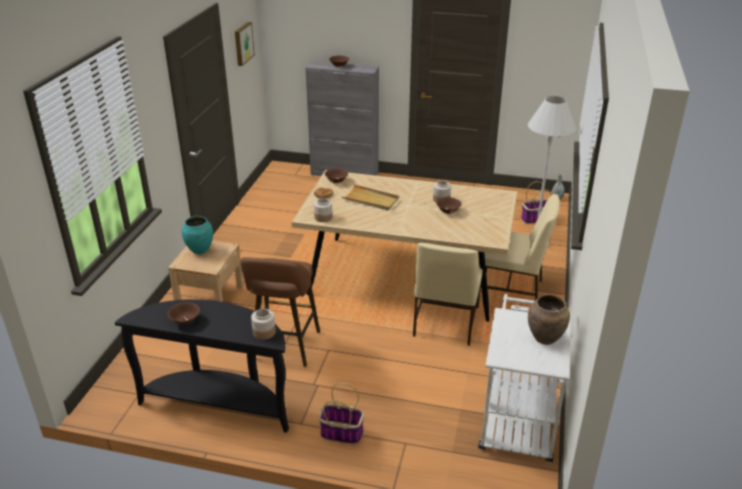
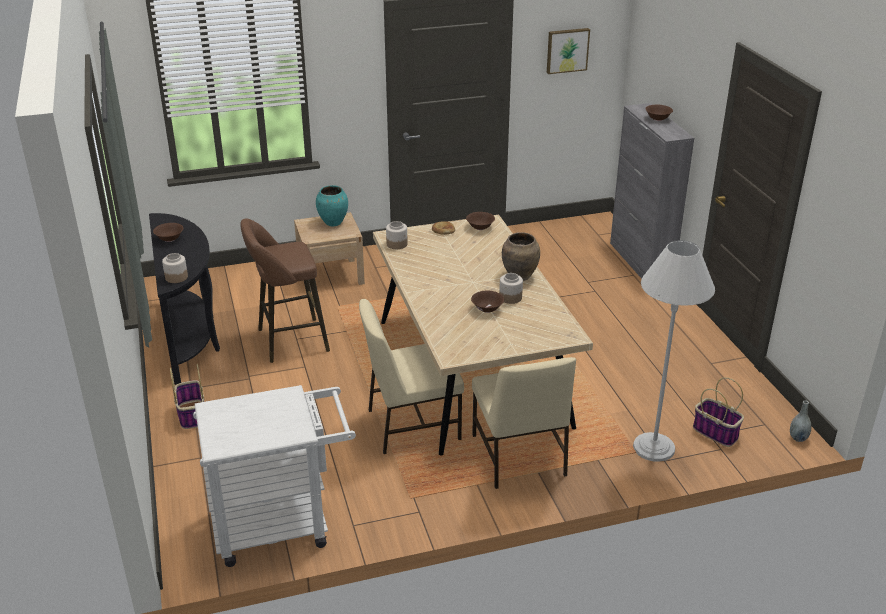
camera: 60 degrees right, 0 degrees up
(371, 200) = (461, 257): beige tray -> none
(545, 338) = (263, 430): brown vase -> brown vase (520, 276)

